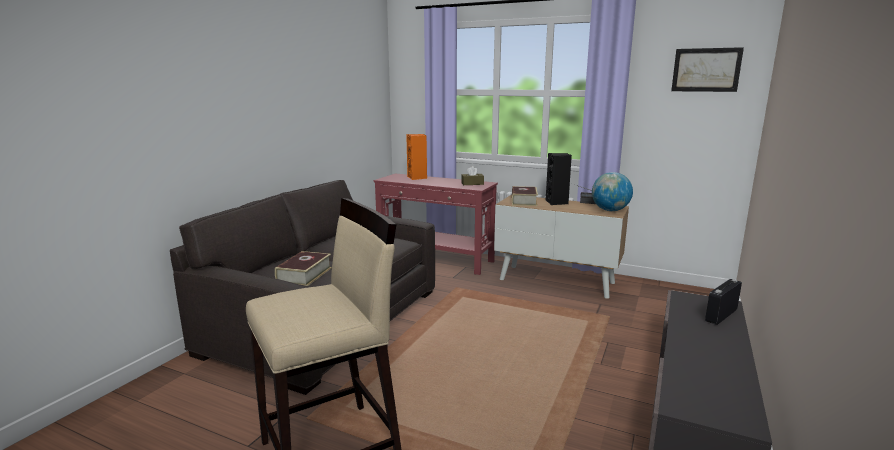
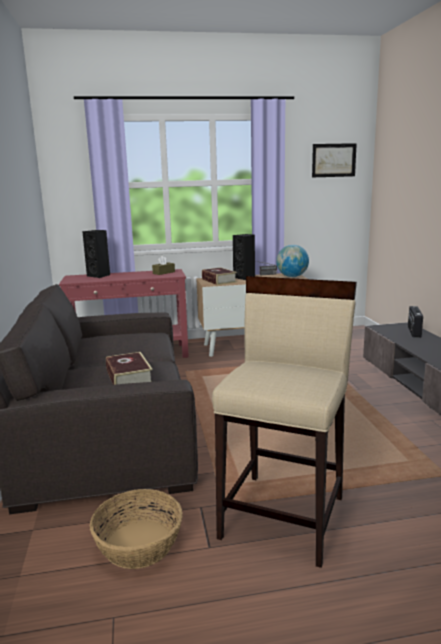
camera: 35 degrees left, 0 degrees up
(215, 417) = (138, 544): none -> basket
(417, 178) = (99, 276): orange speaker -> black speaker

